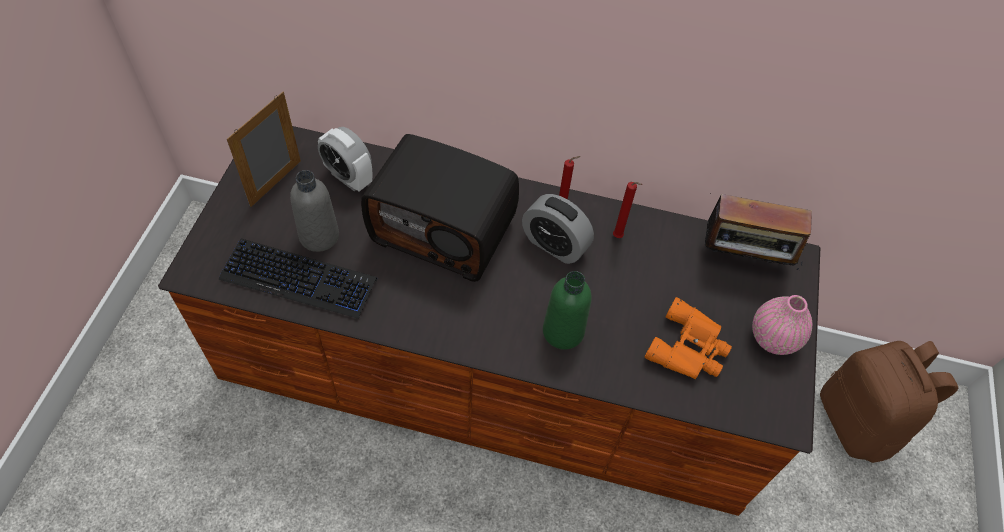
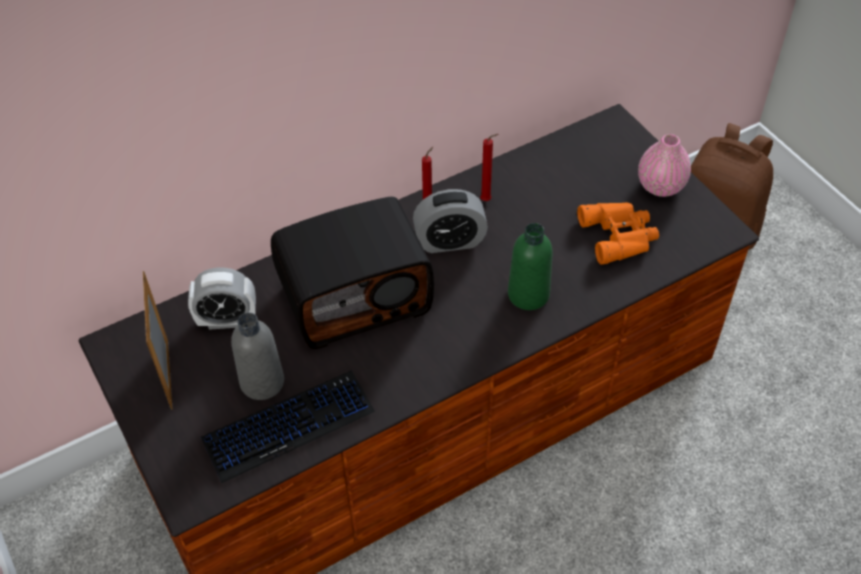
camera: 40 degrees left, 5 degrees down
(743, 260) = (585, 150): radio -> none

